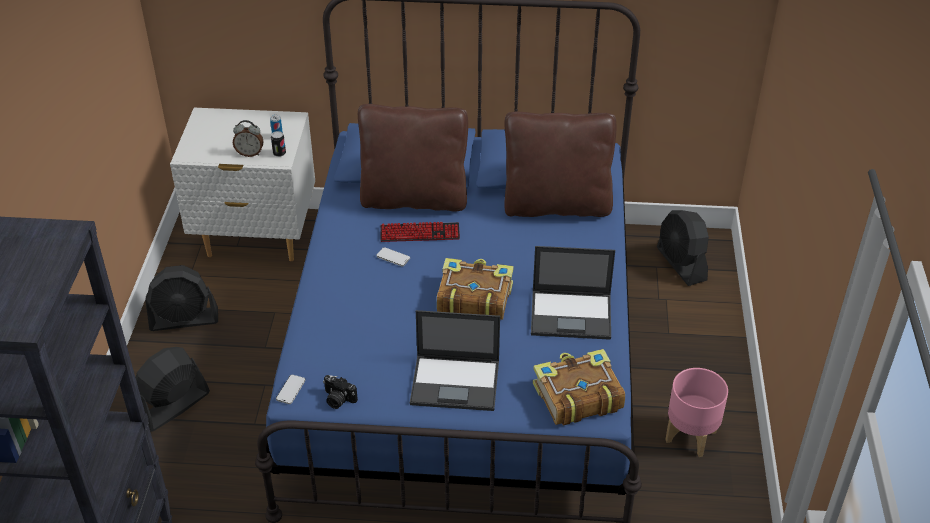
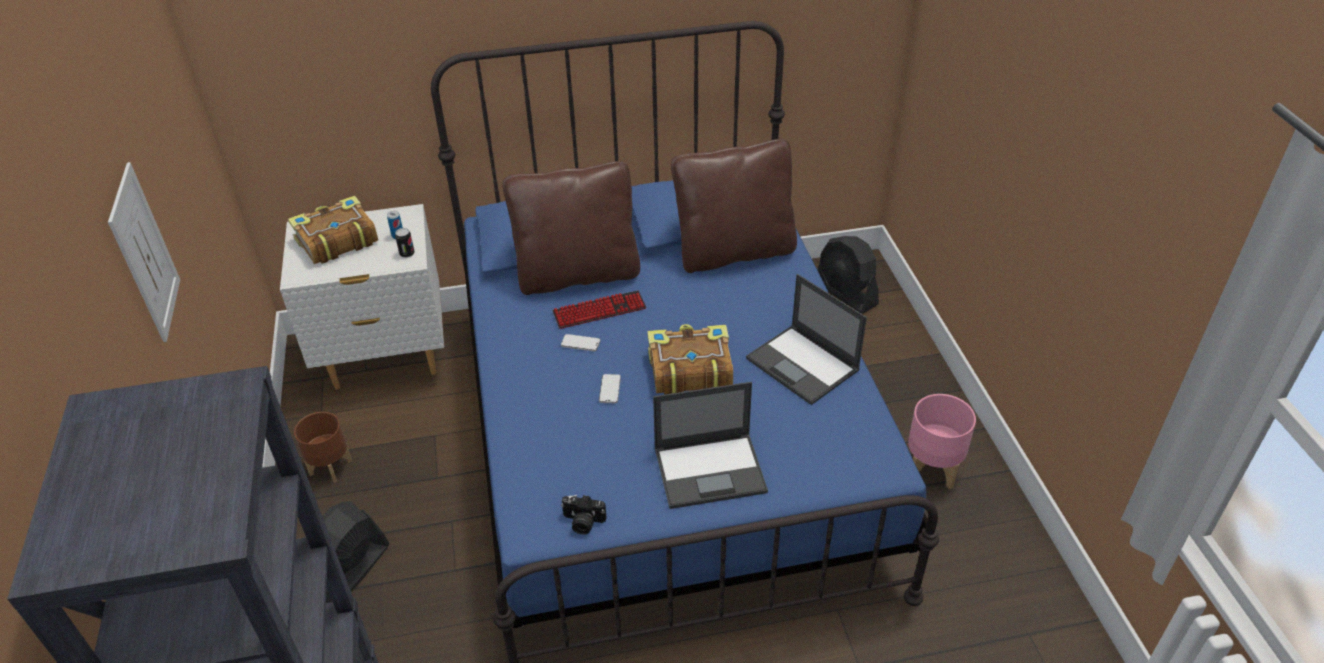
camera: 15 degrees left, 0 degrees up
(53, 120) = (145, 253): none -> picture
(184, 319) = (331, 467): black fan -> brown planter
(250, 153) = (372, 260): alarm clock -> none
(291, 390) = (522, 524): phone -> phone (610, 389)
(572, 314) = (803, 365): laptop -> laptop turned 60 degrees clockwise
(576, 396) = (849, 454): book -> book (336, 241)

